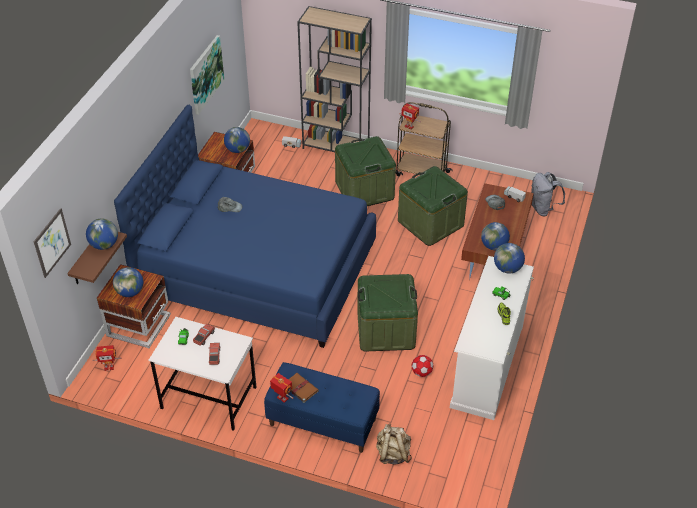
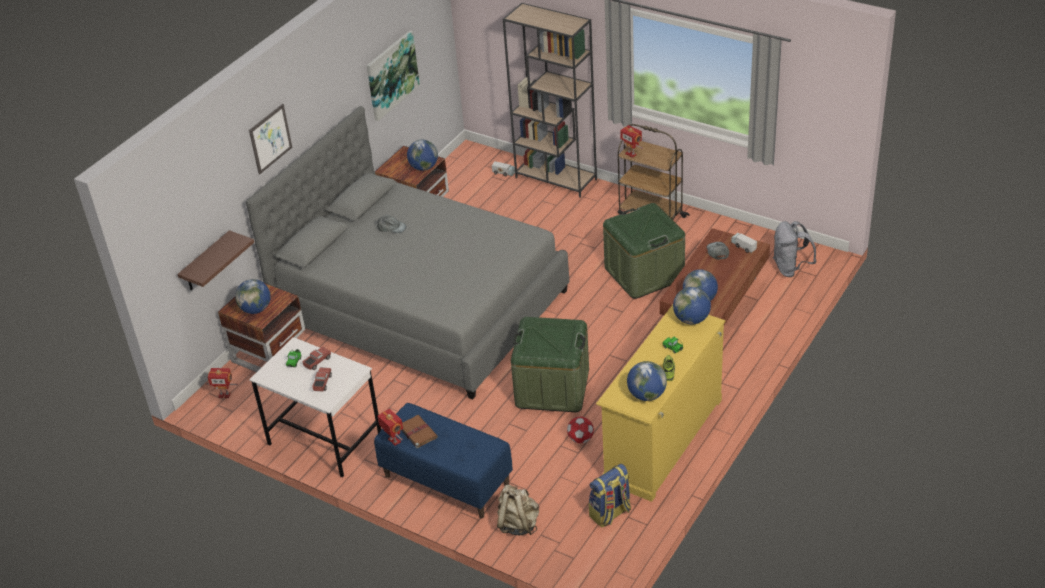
camera: 15 degrees right, 5 degrees down
(52, 242) = (157, 234): picture -> picture (270, 138)
(104, 245) = (226, 248): globe -> globe (646, 395)
(257, 269) = (421, 306): blue bed -> grey bed
(364, 190) = (575, 230): green storage box -> none
(464, 435) = (610, 513): none -> backpack
(487, 366) = (663, 440): white cabinet -> yellow cabinet

